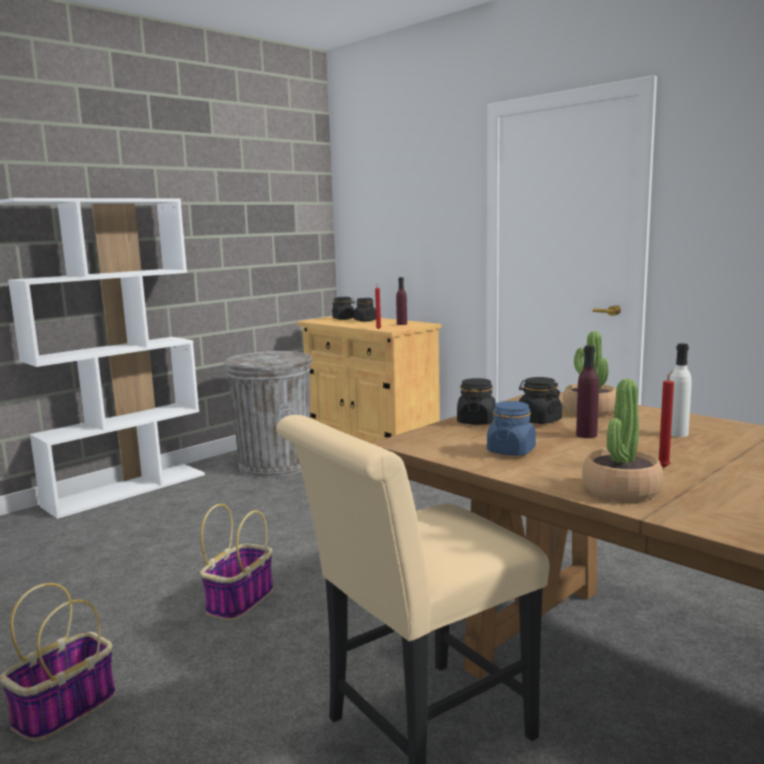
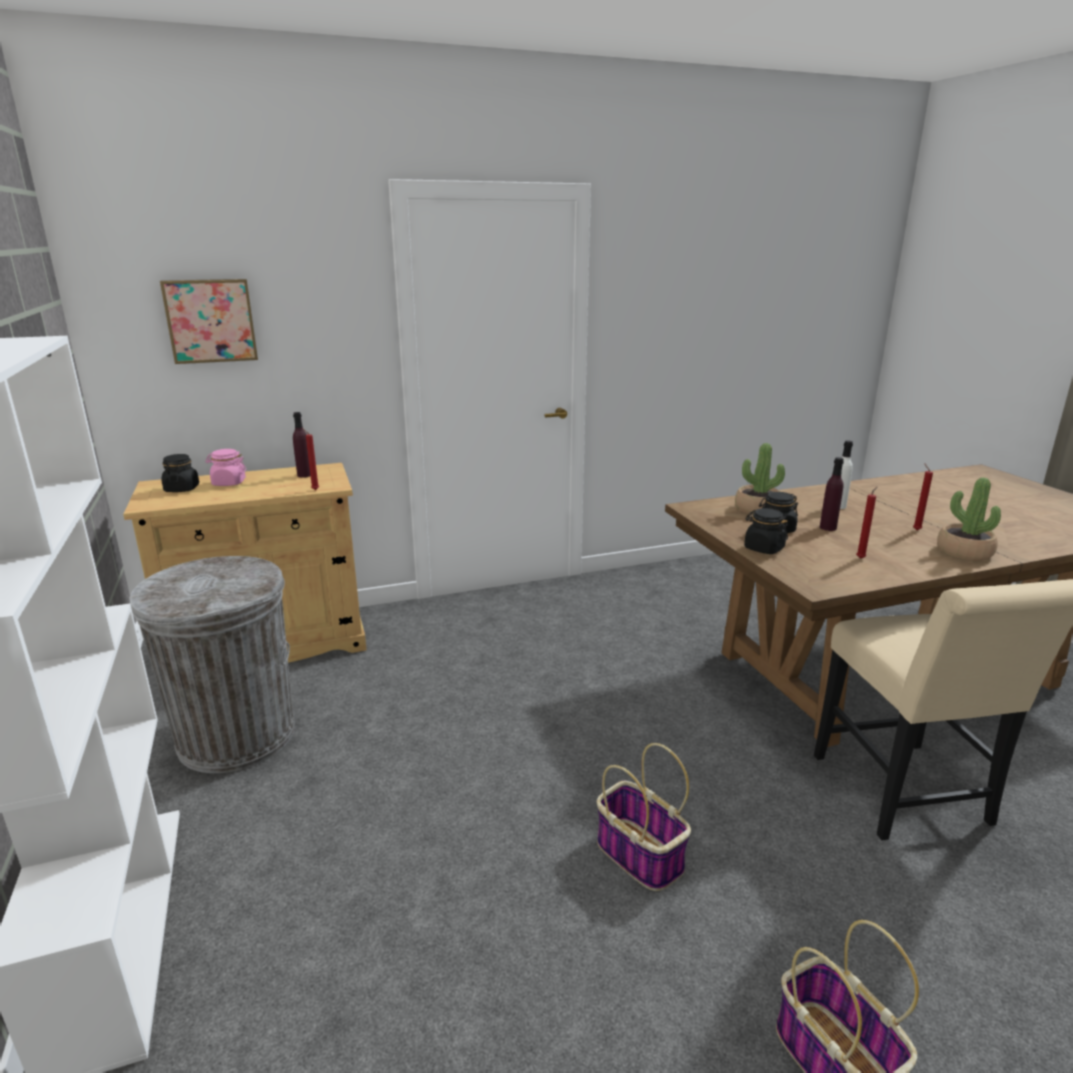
camera: 65 degrees left, 10 degrees up
(365, 320) = (228, 483): black jar -> pink jar
(387, 214) = (211, 320): none -> picture
(511, 451) = (861, 558): blue jar -> red candle

